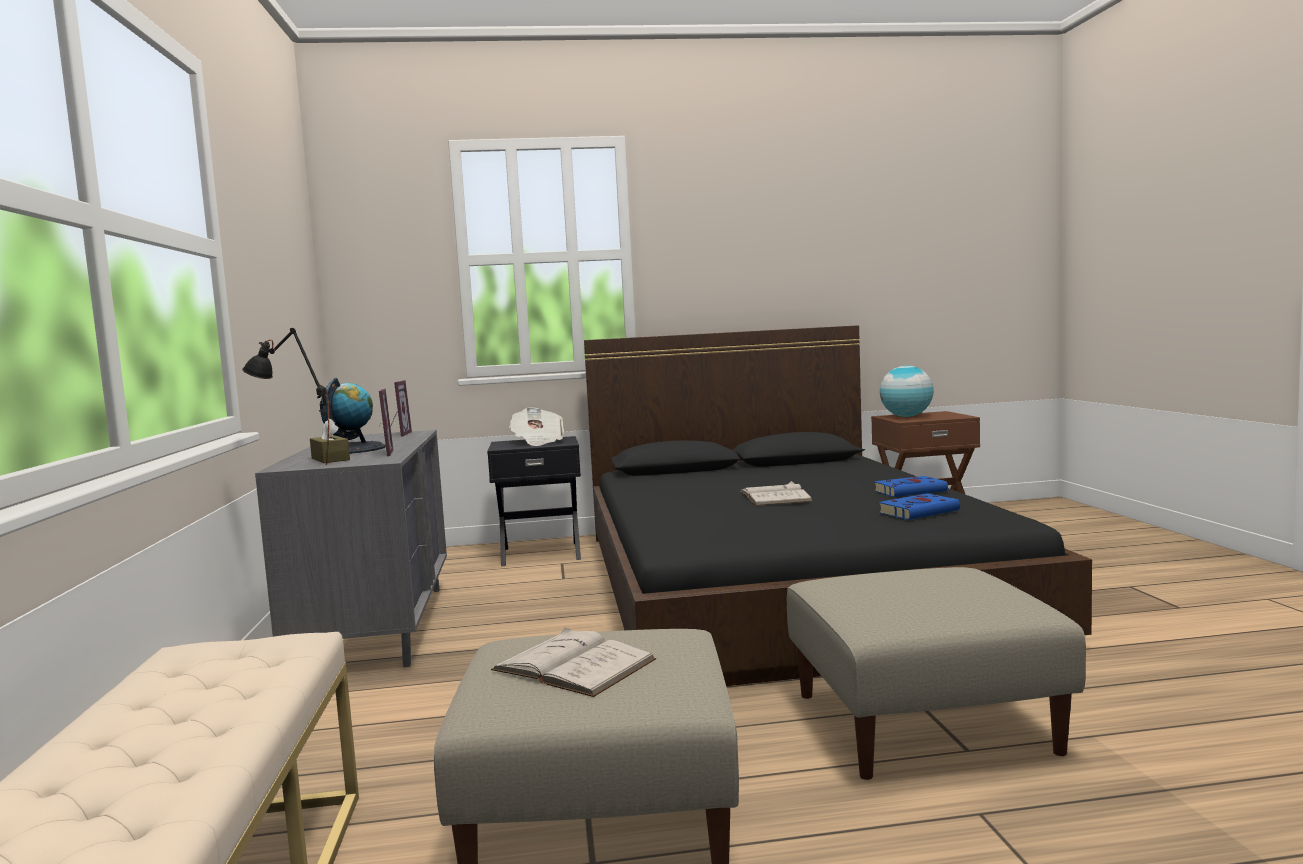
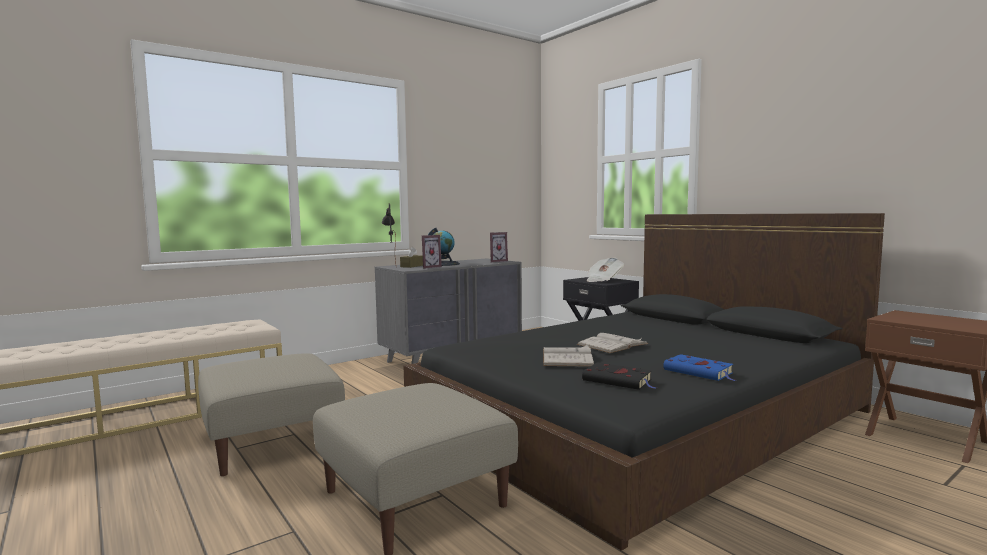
camera: 60 degrees right, 0 degrees up
(574, 665) = (269, 366): white book -> white book (567, 357)
(907, 416) = (916, 317): globe -> none
(920, 512) = (619, 381): blue book -> black book

